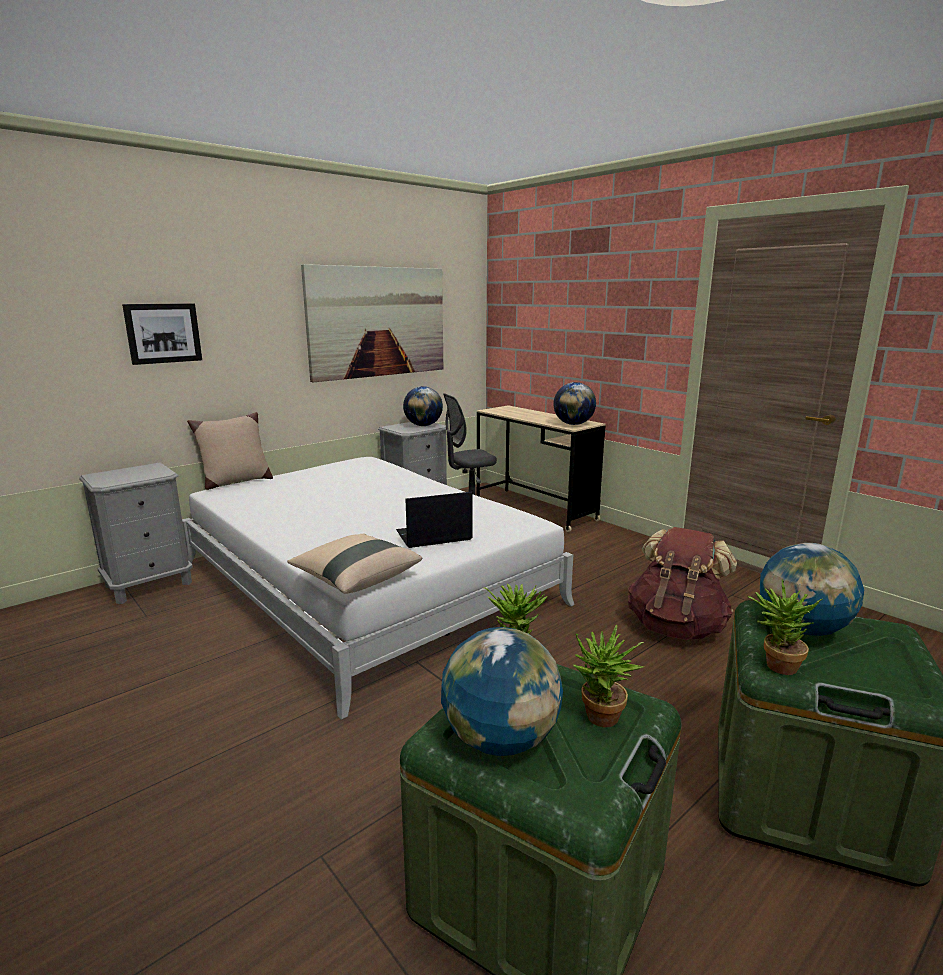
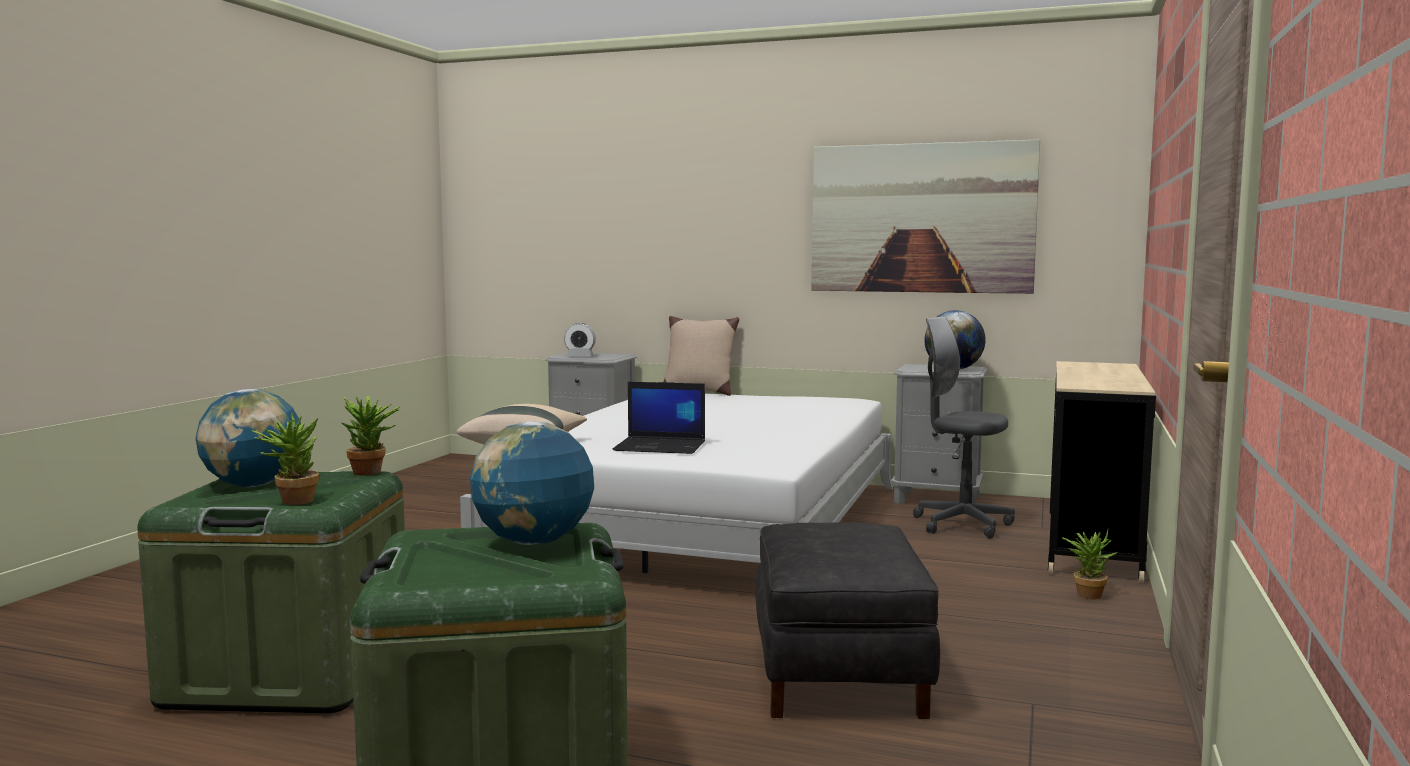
camera: 60 degrees right, 10 degrees down
(129, 478) = (580, 356): none -> alarm clock
(163, 333) = (659, 224): picture -> none
(433, 536) = (661, 446): laptop -> laptop turned 150 degrees clockwise
(573, 424) = (1096, 385): globe -> none
(676, 627) = (840, 675): brown backpack -> black ottoman
(774, 665) = (425, 533): potted plant -> potted plant (1087, 594)

